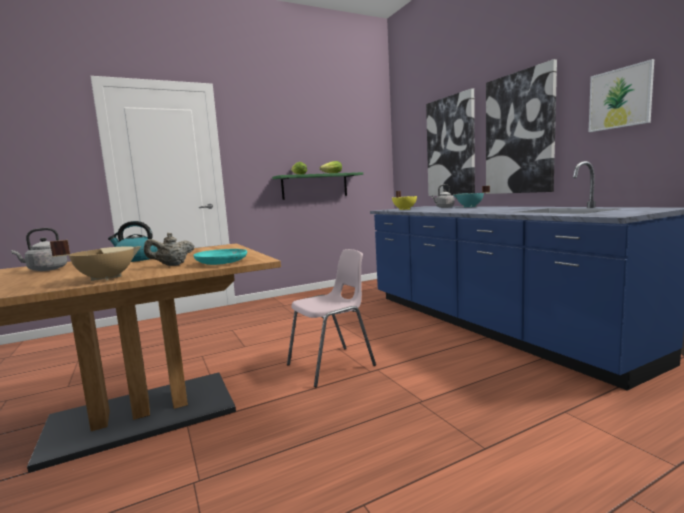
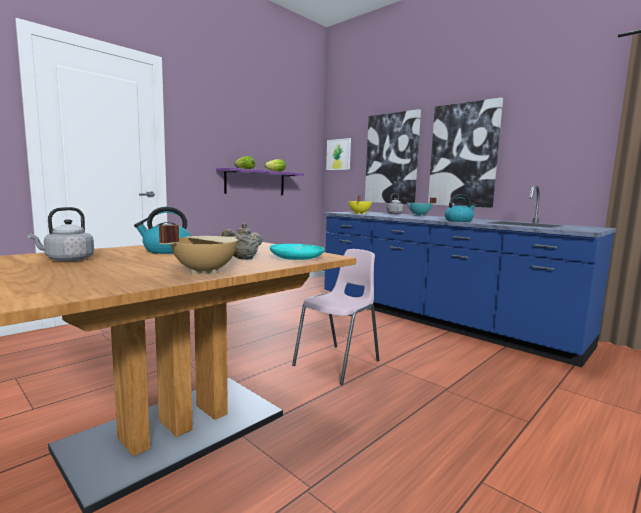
camera: 20 degrees left, 0 degrees up
(315, 186) = (255, 182): green shelf -> purple shelf
(487, 211) = (458, 221): none -> kettle
(620, 98) = (555, 138): picture -> picture (338, 154)

